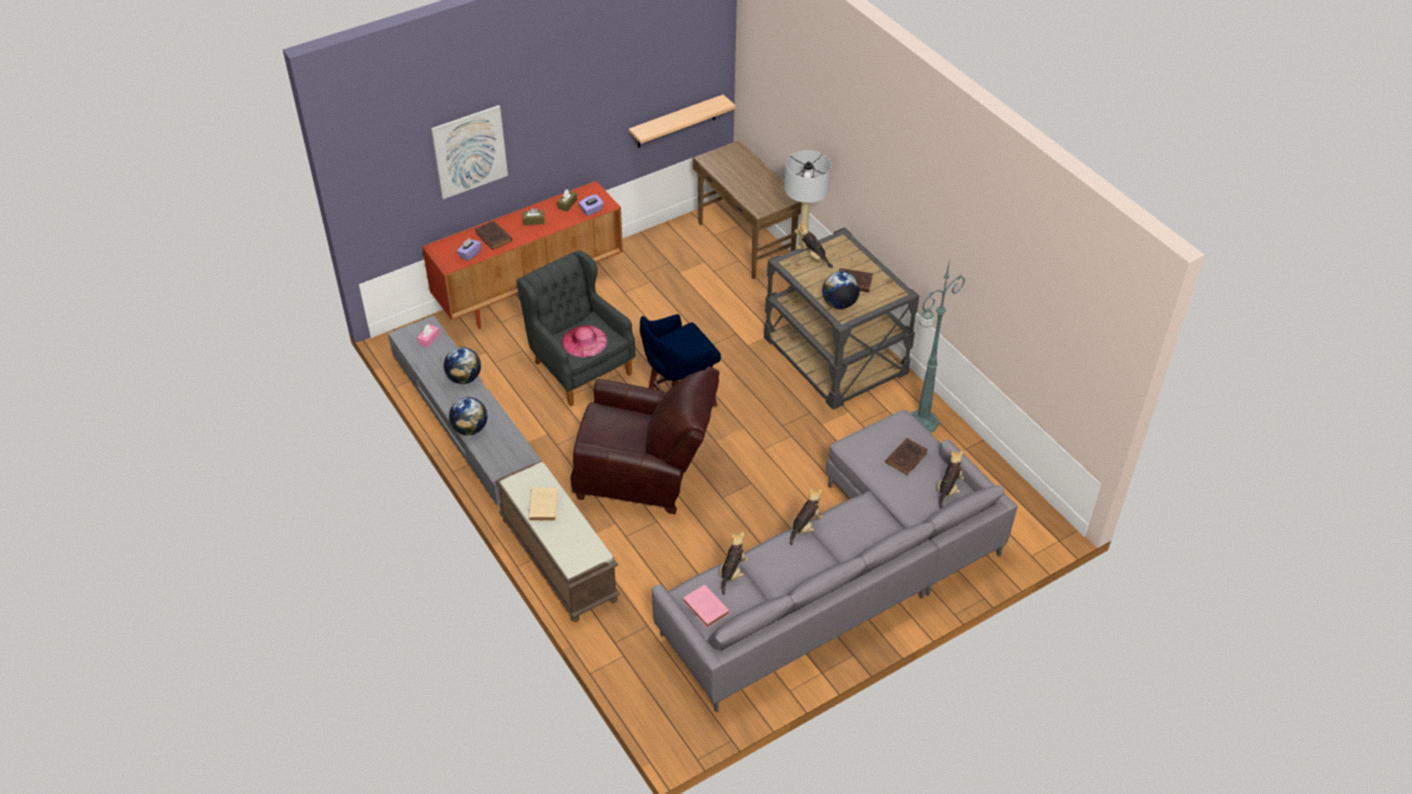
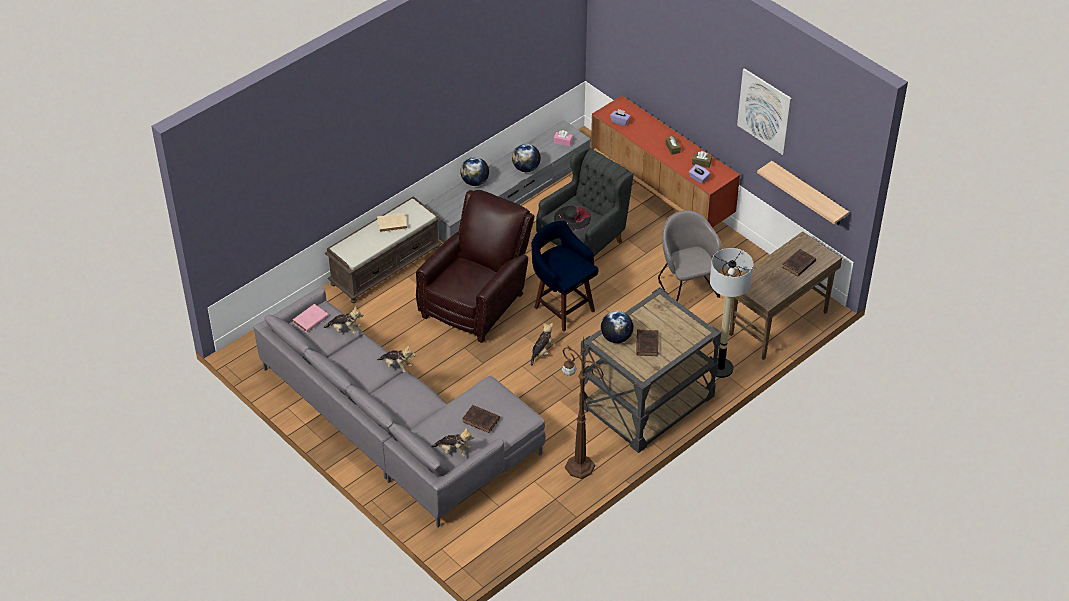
camera: 80 degrees right, 0 degrees up
(470, 152) = (664, 62): picture -> picture (764, 111)
(494, 237) = (644, 130): brown book -> brown book (798, 265)
(584, 341) = (572, 218): pink hat -> black hat
(645, 475) = (477, 300): brown armchair -> brown armchair turned 150 degrees counterclockwise
(673, 297) = (687, 286): none -> grey armchair
(812, 257) = (673, 315): plush toy -> plush toy (542, 352)
(921, 423) = (578, 466): green floor lamp -> brown floor lamp

